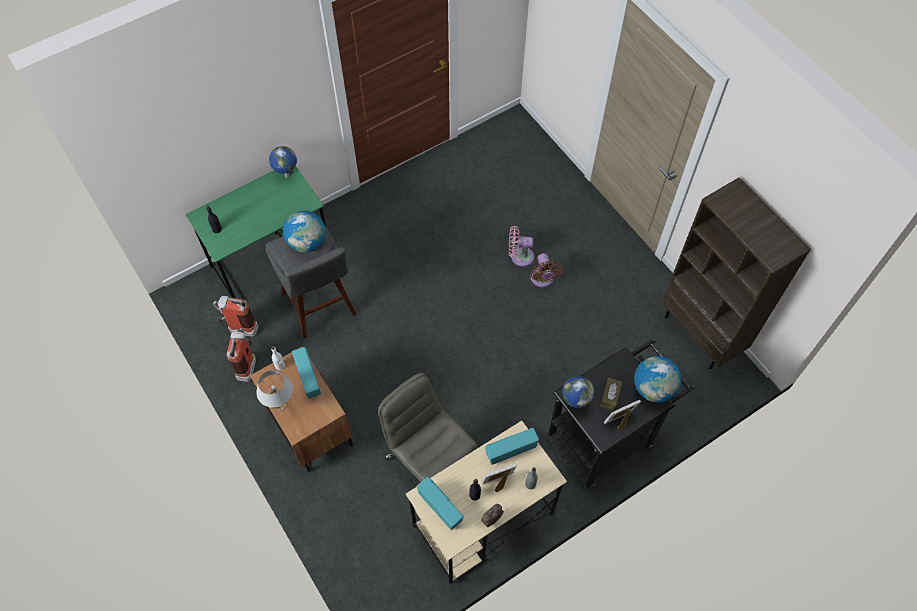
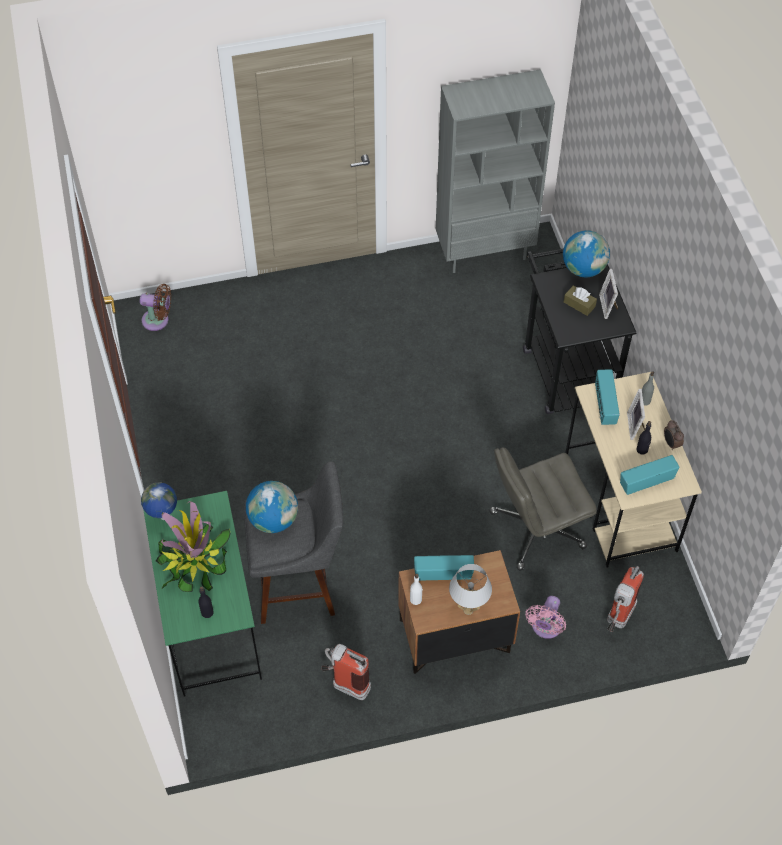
camera: 70 degrees left, 5 degrees down
(239, 328) = (290, 683): fire extinguisher -> fire extinguisher (617, 619)
(255, 207) = (194, 563): none -> potted plant
(519, 256) = (323, 370): pink fan -> pink fan (545, 627)
(542, 279) = (362, 359): brown fan -> brown fan (158, 320)
(574, 403) = (576, 334): globe -> none
(701, 334) = (485, 251): brown bookcase -> grey bookcase

